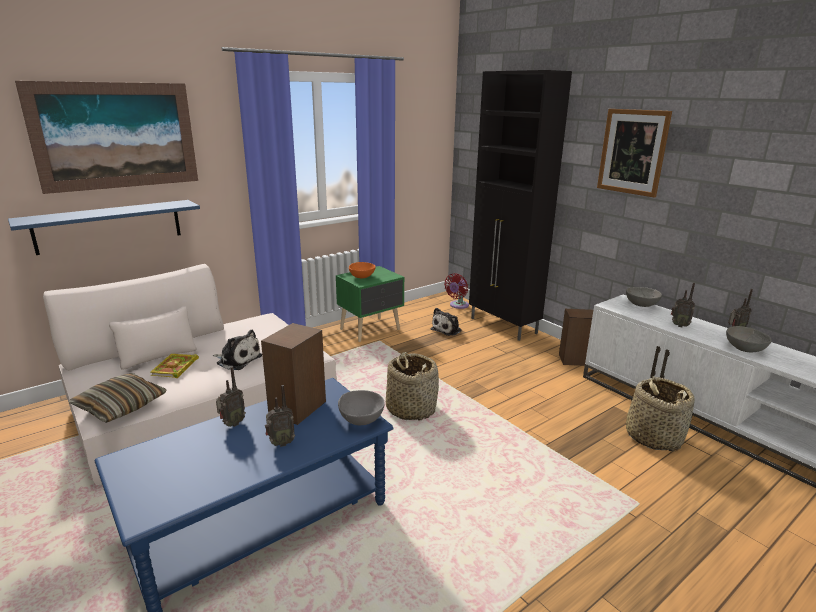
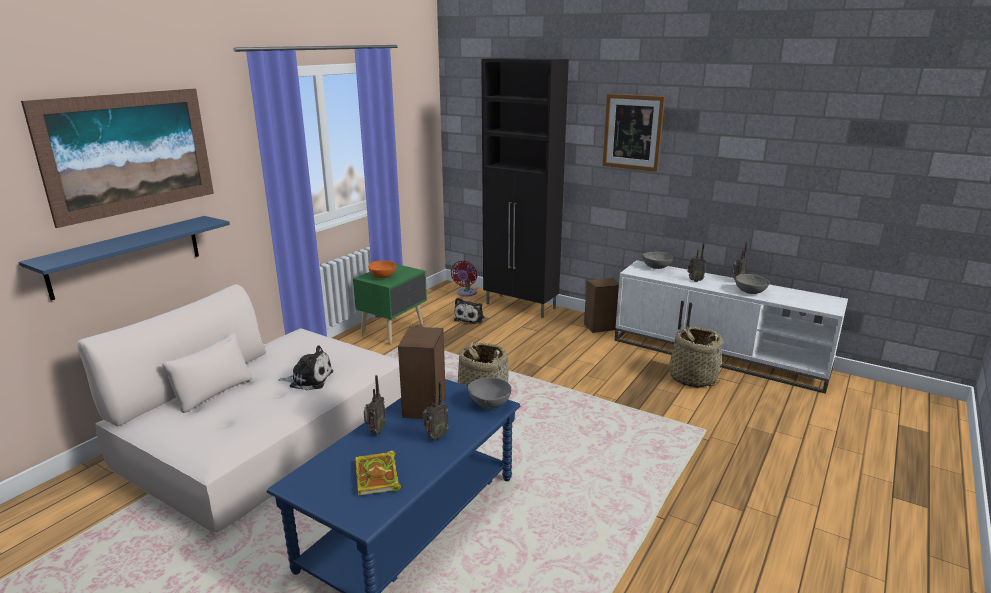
camera: 20 degrees left, 0 degrees up
(121, 406) = (222, 445): pillow -> none
(175, 368) = (248, 400): book -> book (378, 477)

